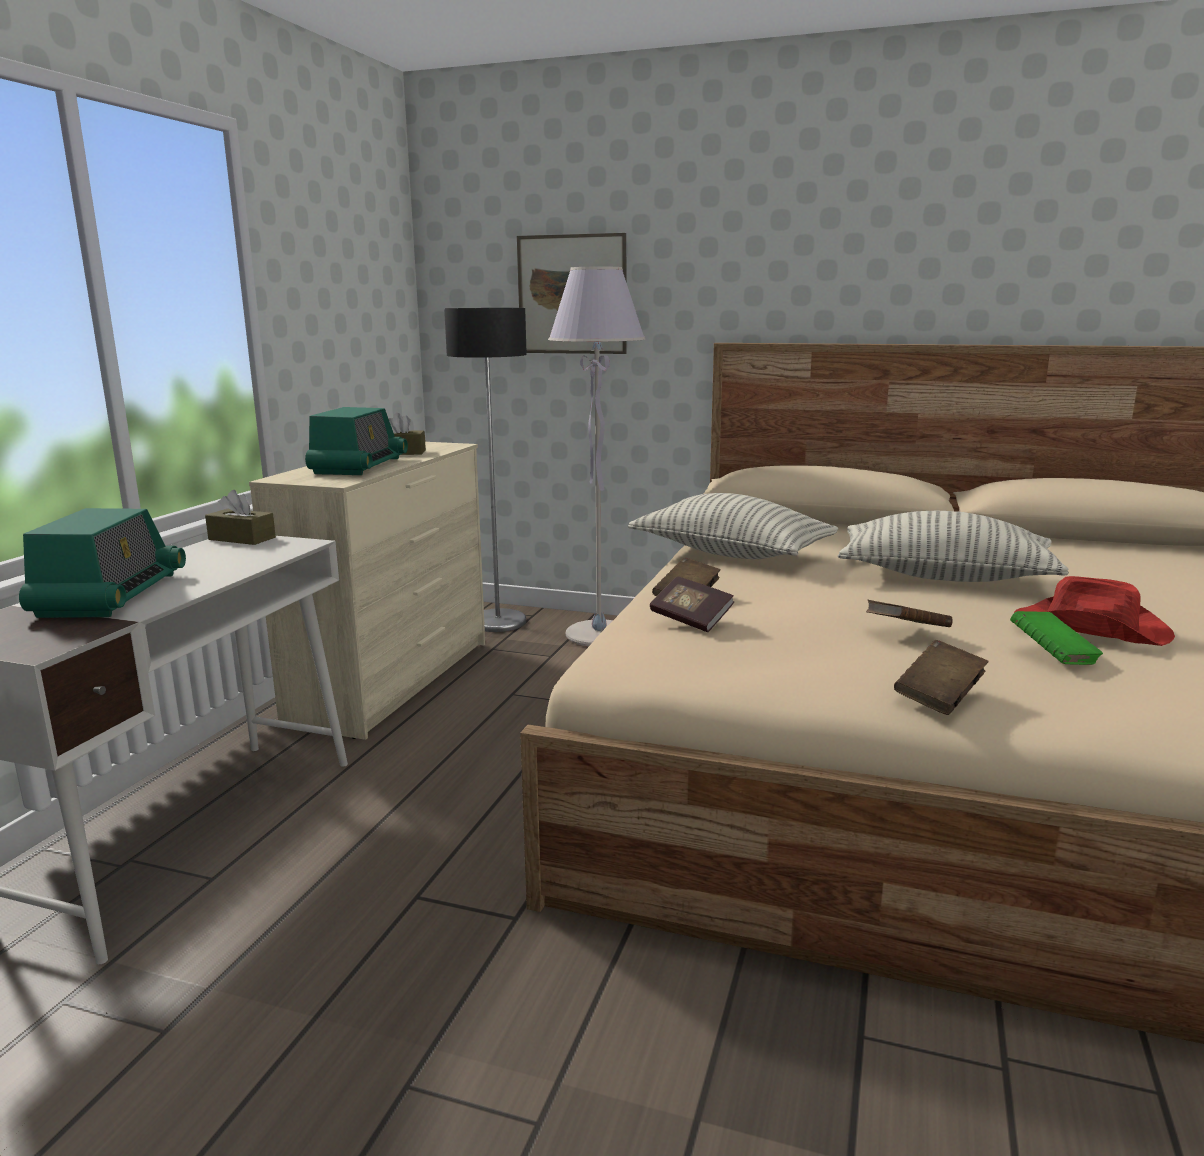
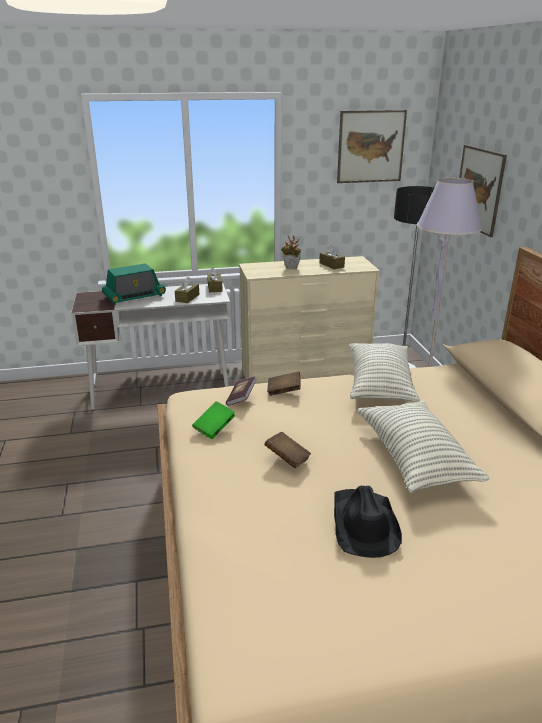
camera: 60 degrees right, 10 degrees up
(241, 561) = (187, 298): none -> brown tissue box
(357, 248) = (371, 146): none -> picture
(358, 466) = (291, 268): radio -> potted plant
(939, 697) = (205, 481): brown book -> none
(1052, 656) = (297, 512): green book -> green book (214, 428)
(1092, 629) = (363, 524): red hat -> black hat

